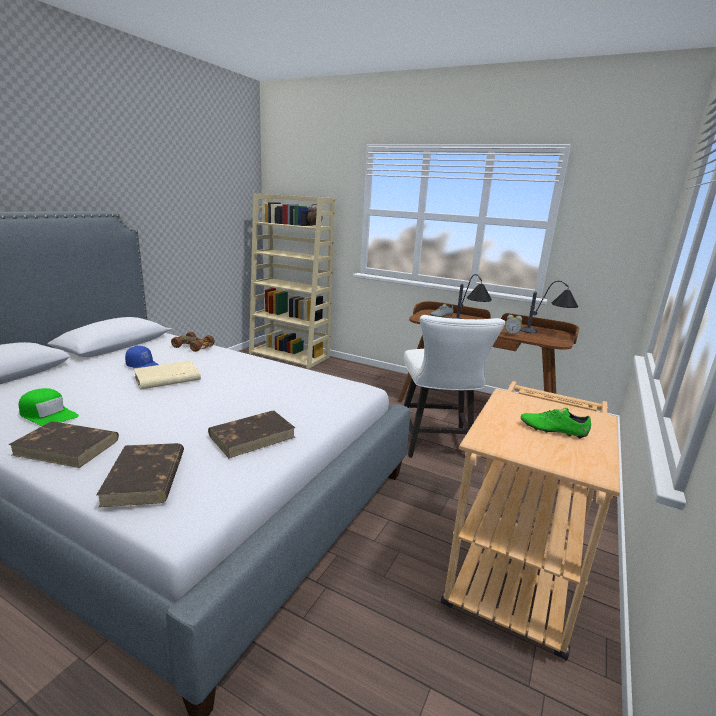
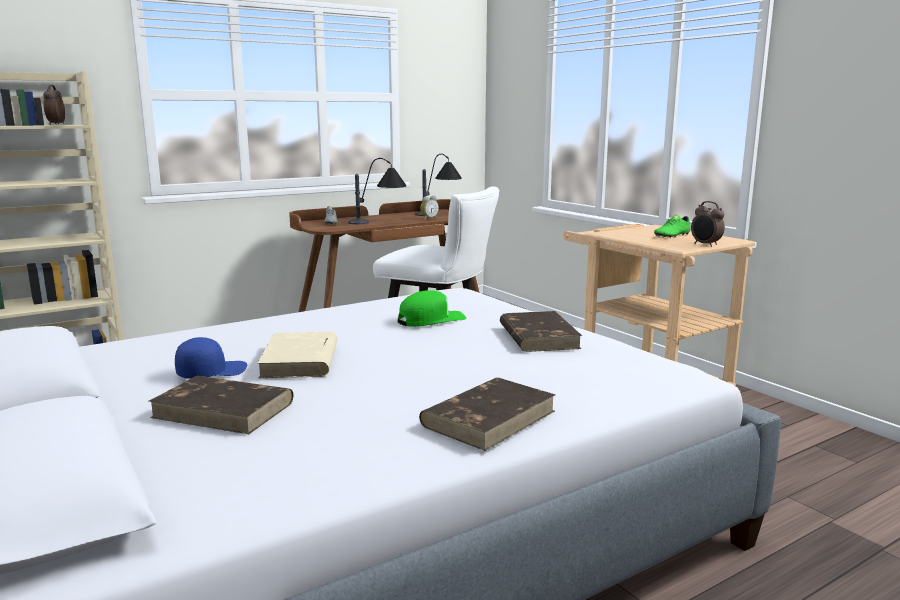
camera: 60 degrees left, 5 degrees down
(48, 415) = (353, 433): green cap -> green cap (431, 320)
(145, 478) = (607, 378): brown book -> brown book (225, 410)
(194, 346) = (168, 339): brown toy car -> none
(525, 454) = (705, 245): none -> alarm clock

